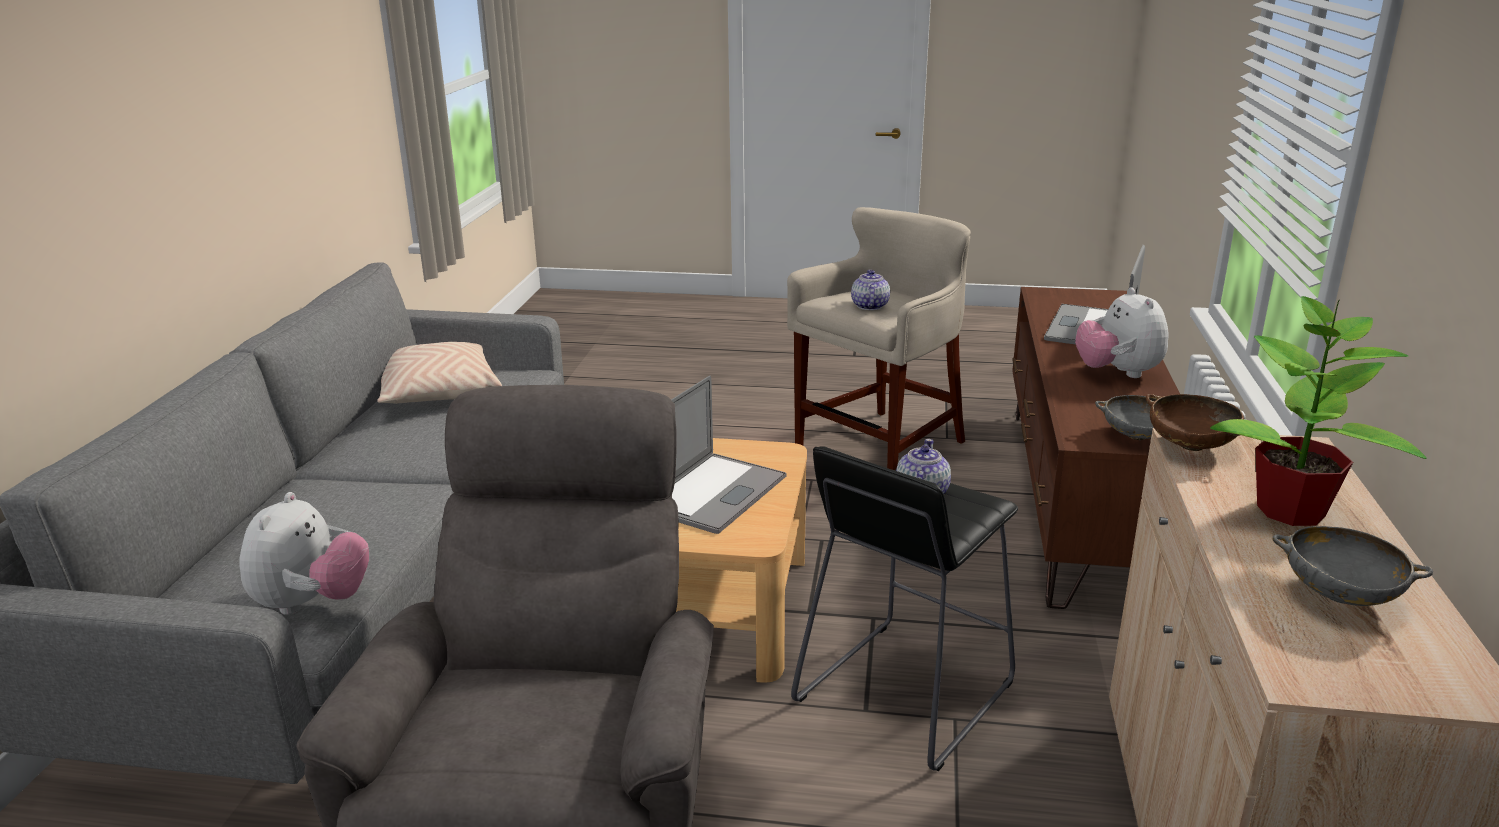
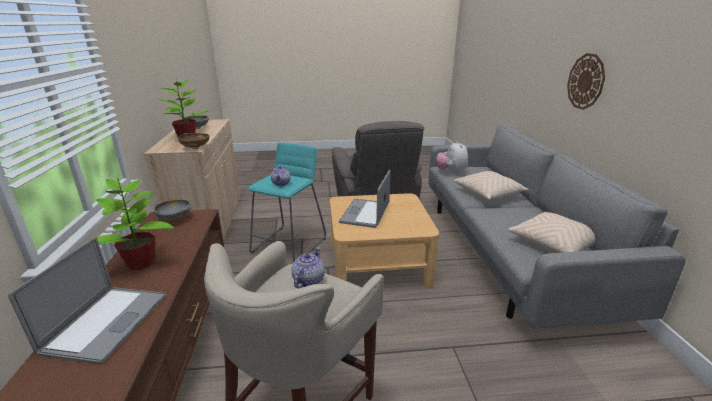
camera: 165 degrees right, 0 degrees up
(116, 198) = (586, 81): none -> wall clock
(355, 502) = (488, 194): none -> beige pillow
(869, 306) = (308, 281): teapot -> teapot turned 150 degrees counterclockwise
(904, 693) = (289, 245): black stool -> turquoise stool
(1117, 373) = (141, 263): plush toy -> potted plant

